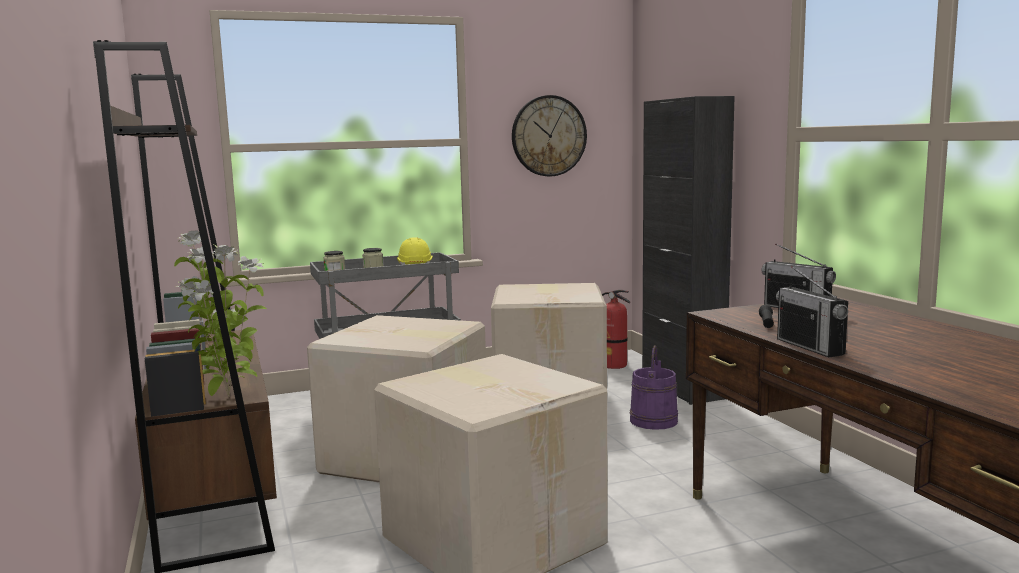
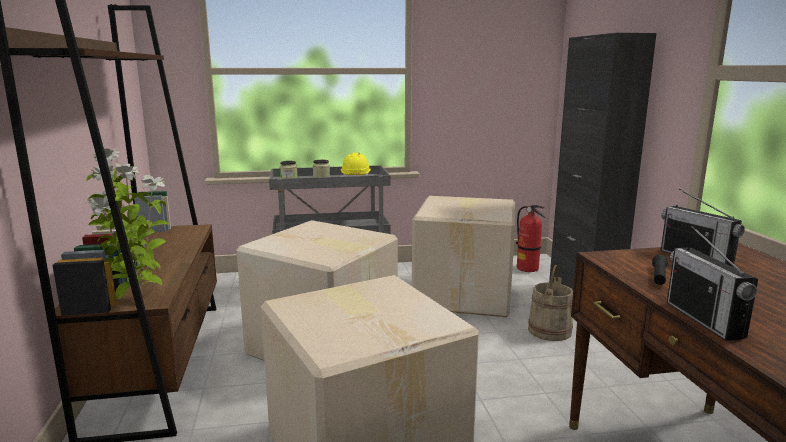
camera: 10 degrees right, 5 degrees up
(548, 136) = (484, 67): wall clock -> none
(653, 421) = (549, 330): purple bucket -> beige bucket

